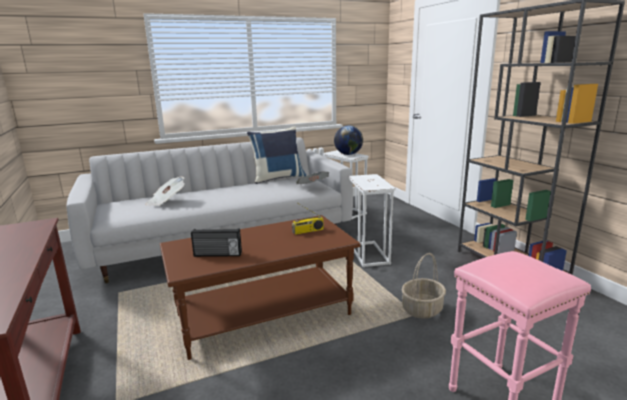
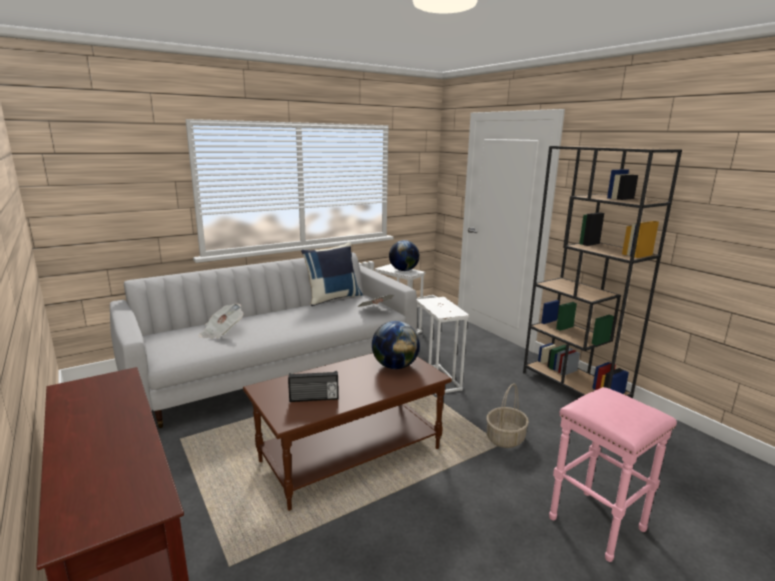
camera: 10 degrees left, 0 degrees up
(308, 231) = (395, 366): radio -> globe

